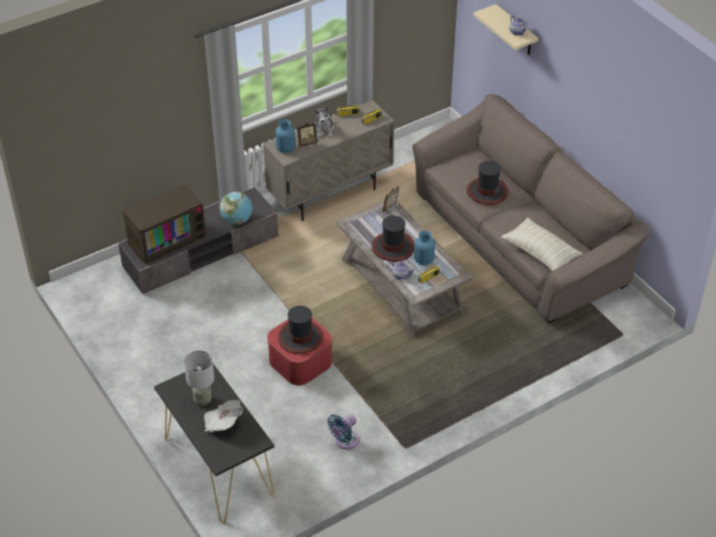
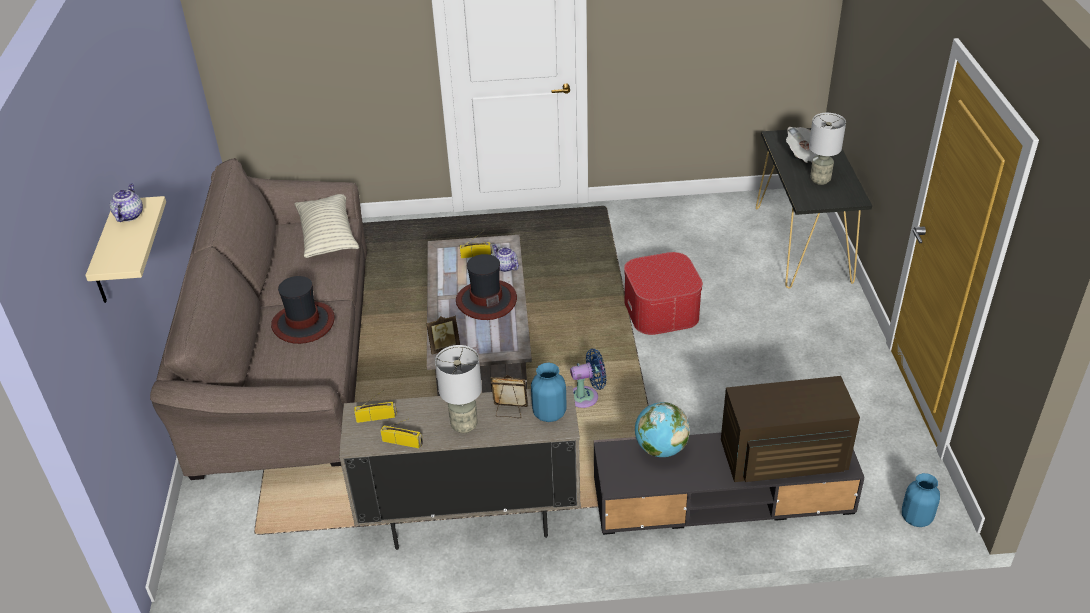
camera: 150 degrees left, 5 degrees down
(300, 337) = (661, 274): hat -> none
(324, 130) = (463, 425): plush toy -> grey table lamp
(345, 441) = (660, 227): blue fan -> blue fan (586, 397)
(424, 260) = (463, 274): blue vase -> blue vase (916, 517)

